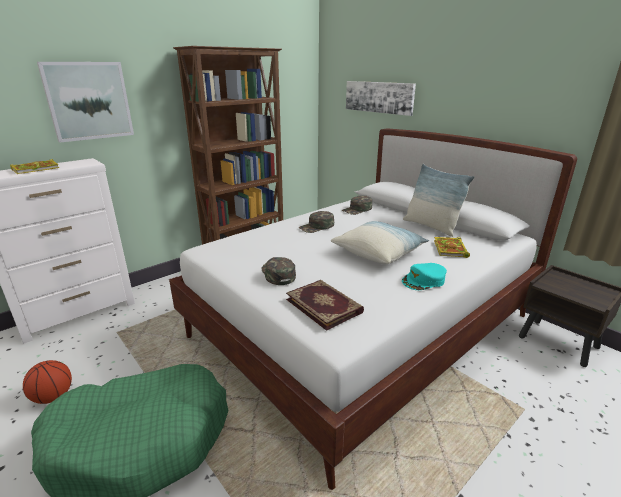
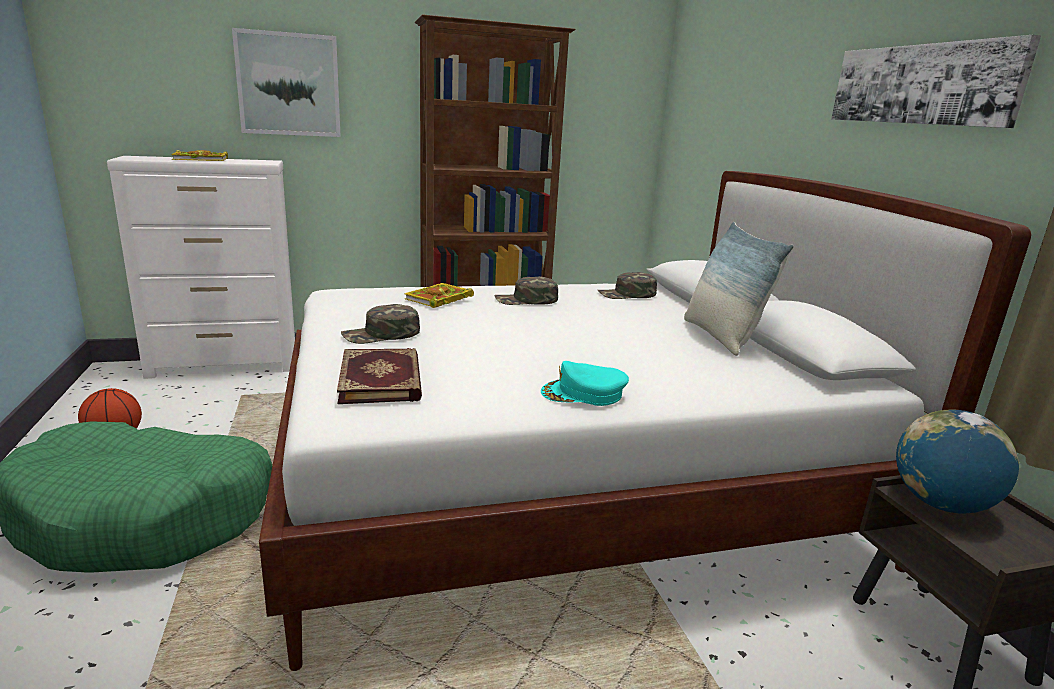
camera: 25 degrees right, 5 degrees down
(277, 274) = (381, 334): green cap -> green cap turned 120 degrees counterclockwise
(379, 97) = (736, 117): picture -> picture (922, 84)
(379, 252) = (570, 346): pillow -> none
(450, 249) = (704, 370): book -> book (438, 299)
(559, 285) = (940, 504): none -> globe

